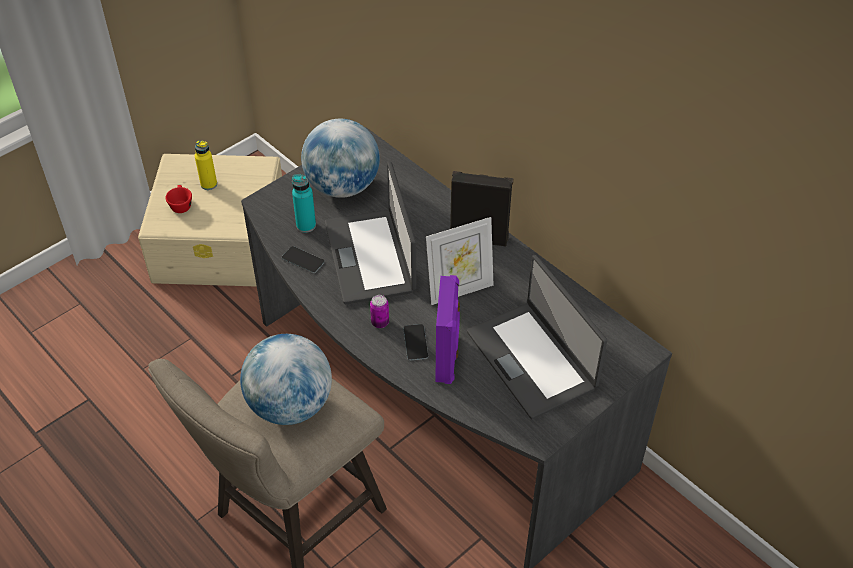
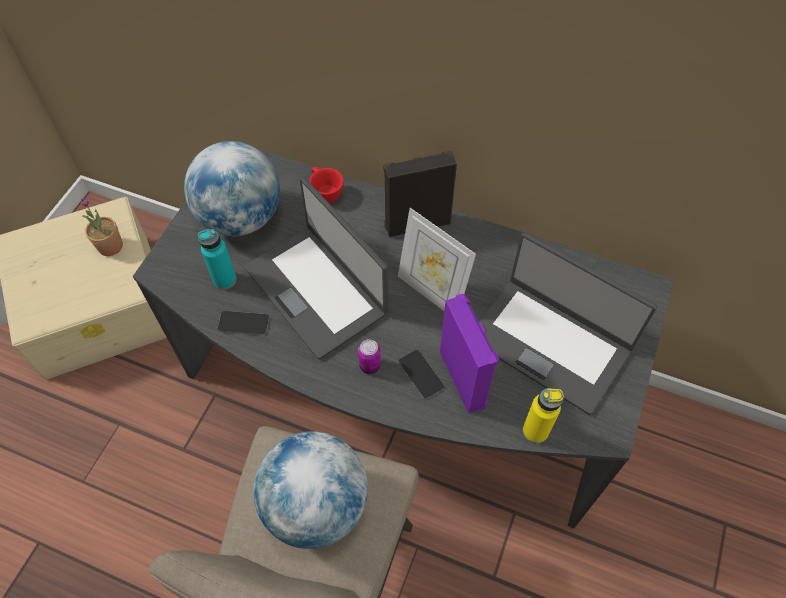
camera: 25 degrees left, 10 degrees up
(180, 205) = (44, 289): red cup -> red cup (325, 191)
(209, 184) = (64, 254): yellow bottle -> yellow bottle (535, 431)
(247, 190) = (110, 246): none -> potted plant
(459, 290) = (431, 292): picture frame -> picture frame turned 90 degrees clockwise

